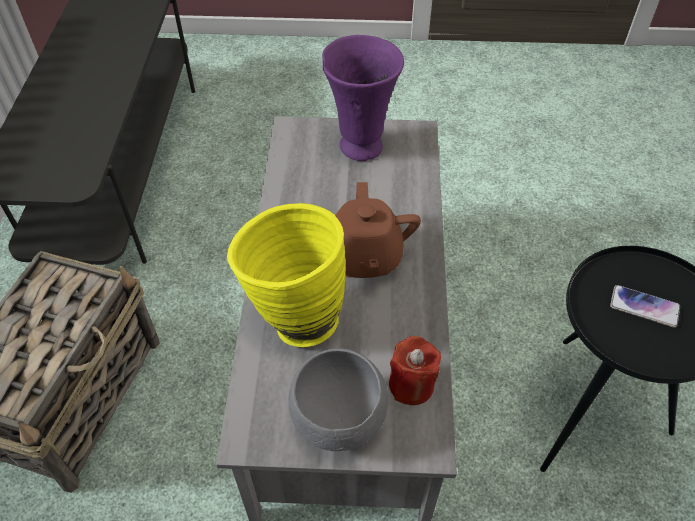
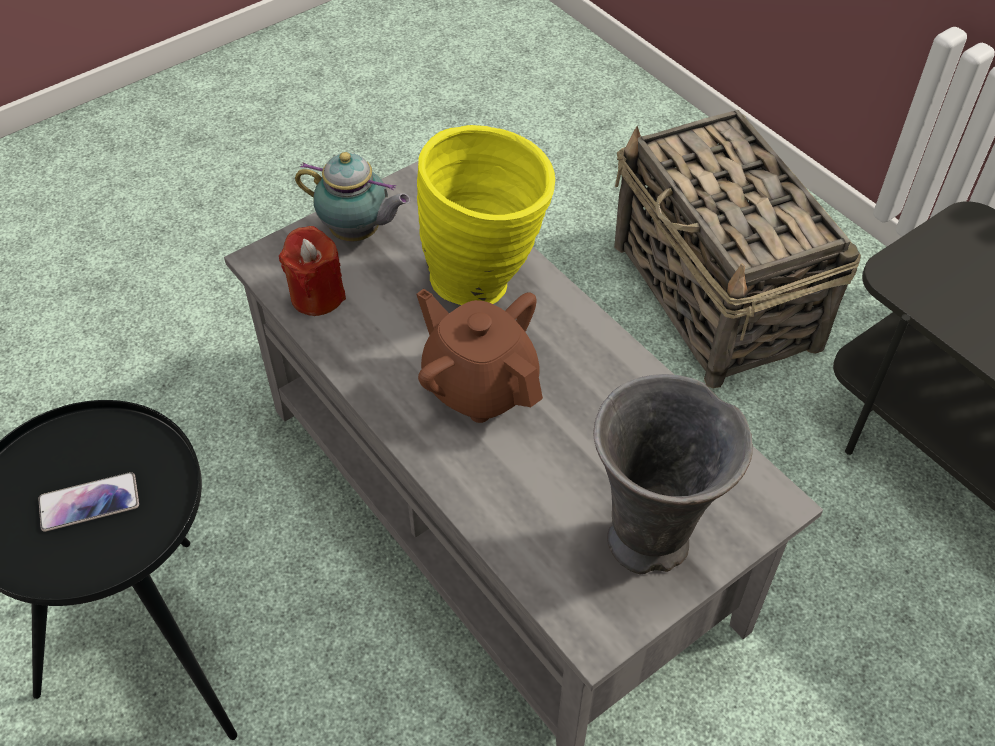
camera: 140 degrees right, 0 degrees up
(341, 420) = (358, 233): grey bowl -> teapot
(360, 145) = (651, 543): purple vase -> grey vase

